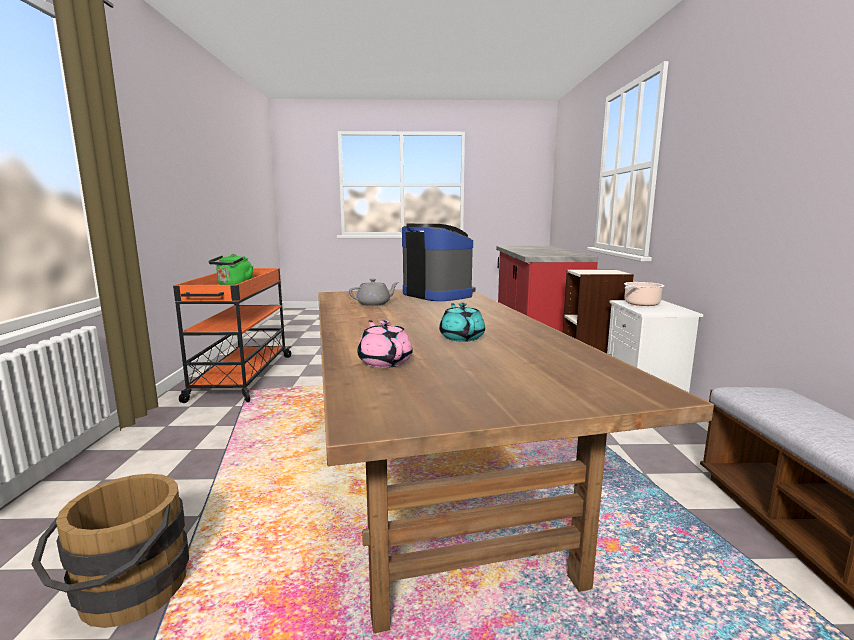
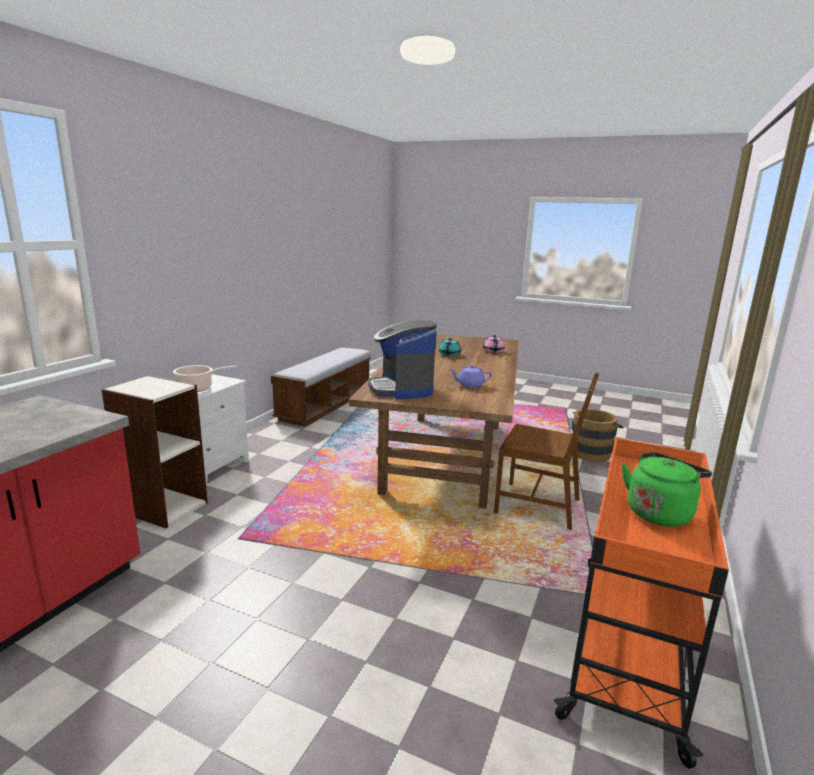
camera: 155 degrees left, 5 degrees up
(284, 440) = (538, 506): none -> brown chair
(374, 304) = (470, 385): grey teapot -> purple teapot

